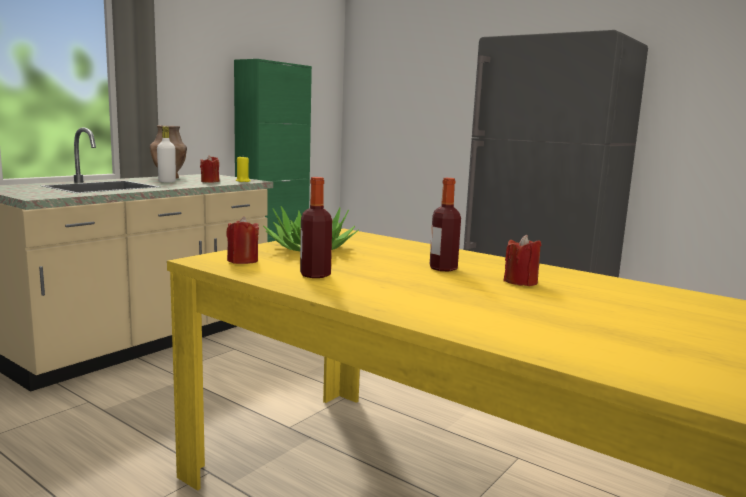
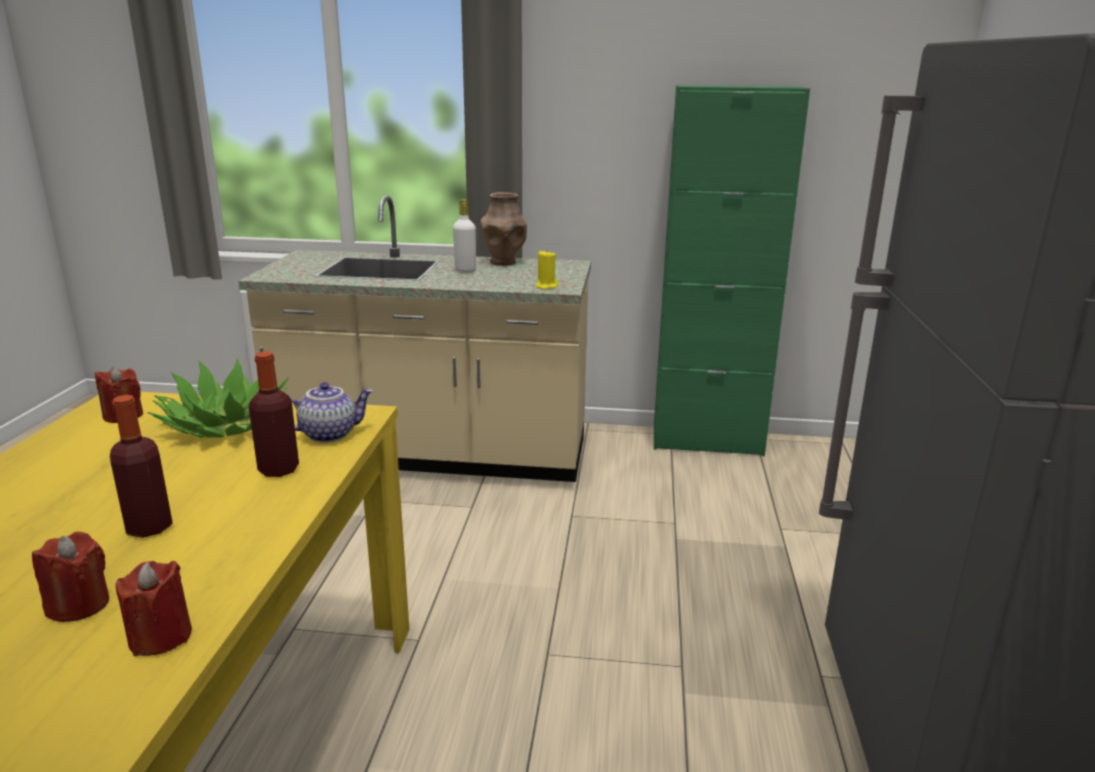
camera: 60 degrees right, 10 degrees up
(210, 181) = (506, 280): red candle -> red candle (160, 637)
(315, 275) = (65, 465): bottle -> bottle (278, 469)
(363, 238) = (329, 434): none -> teapot

